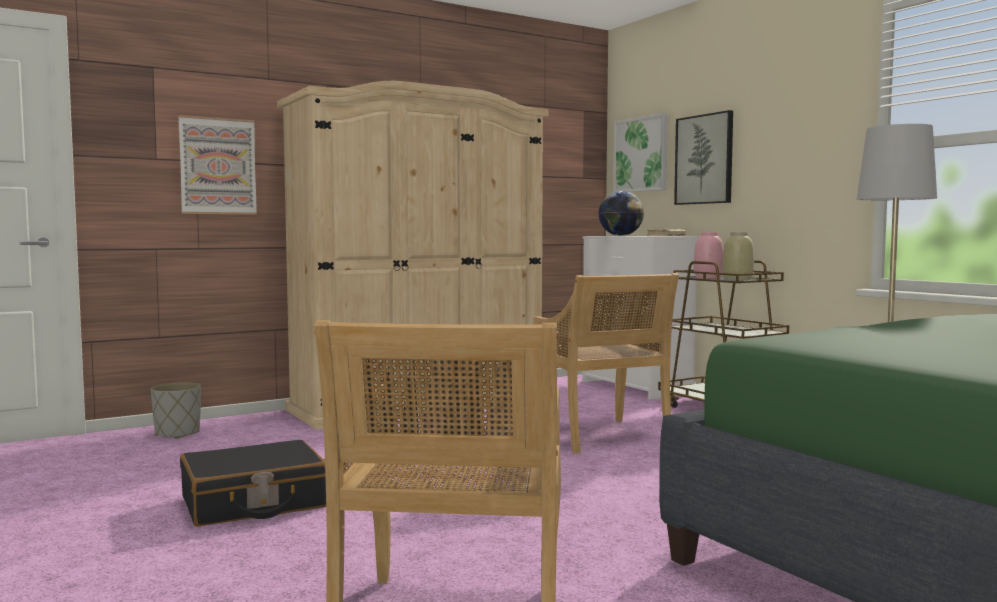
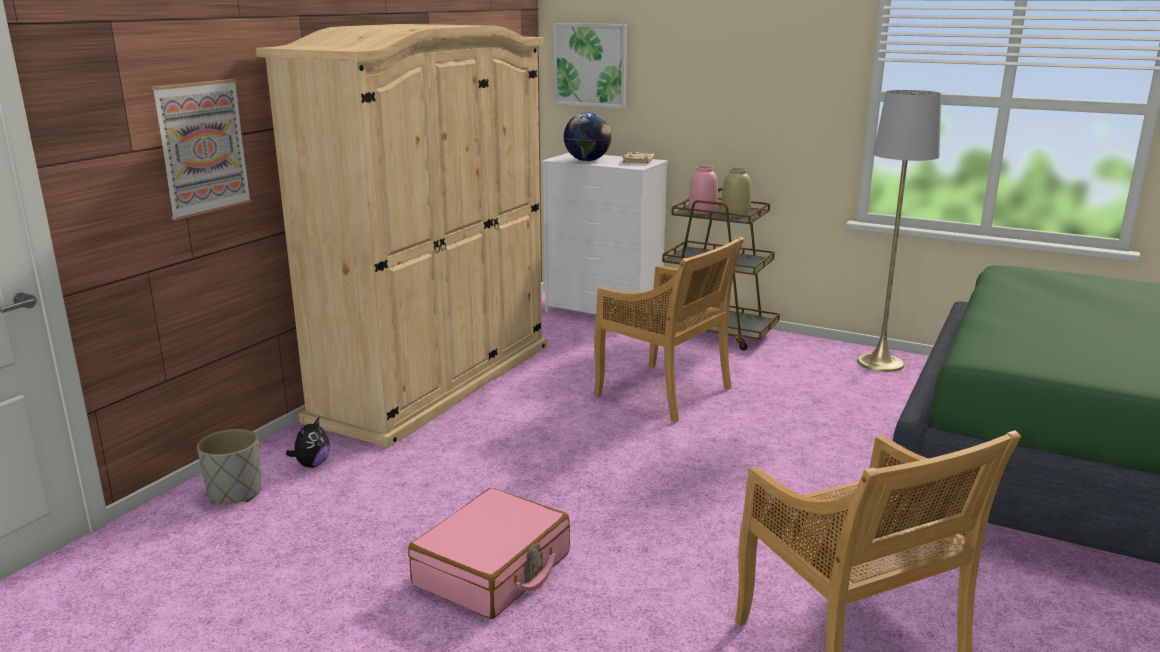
camera: 30 degrees left, 15 degrees up
(250, 429) = (312, 464): none -> plush toy
(254, 503) = (493, 570): black suitcase -> pink suitcase
(704, 159) = (675, 81): picture -> none

